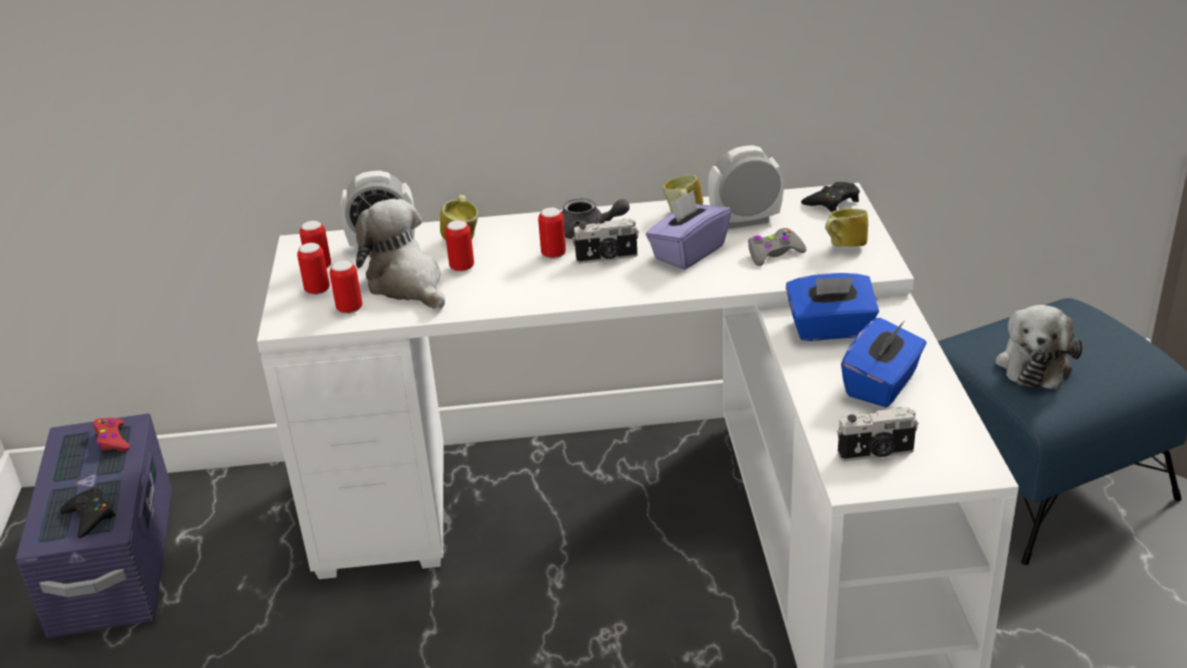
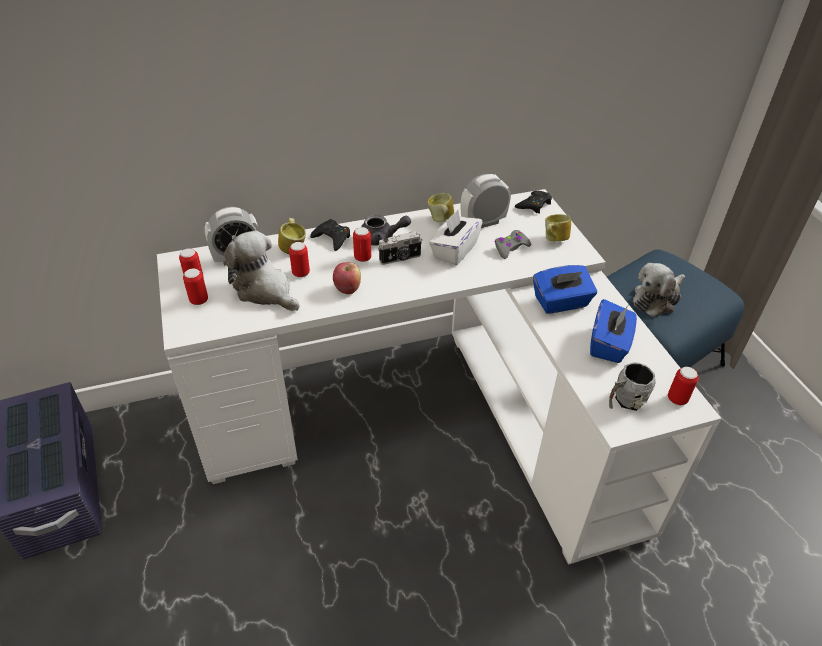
camera: 15 degrees left, 10 degrees up
(89, 517) = (43, 475): black game controller -> black game controller (332, 238)
(112, 440) = (46, 407): red game controller -> none
(349, 309) = (228, 315): can -> can (677, 399)
(519, 289) = (347, 289): none -> apple
(688, 252) = (454, 251): purple tissue box -> white tissue box
(876, 454) = (625, 401): camera -> grey mug
(1034, 363) = (656, 299): plush toy -> plush toy turned 45 degrees clockwise

